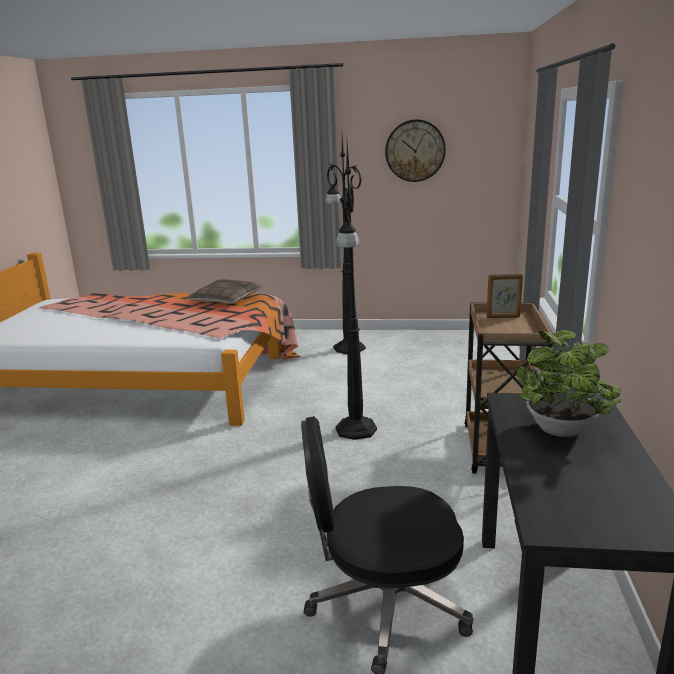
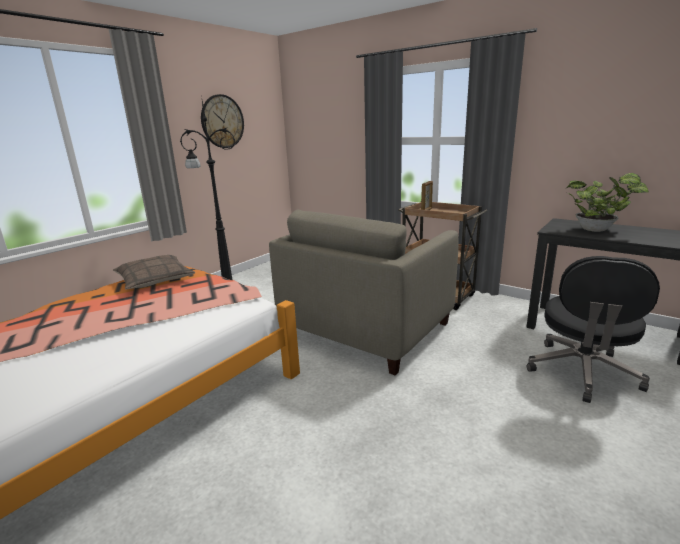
camera: 60 degrees left, 0 degrees up
(355, 430) = (366, 328): black floor lamp -> beige armchair

